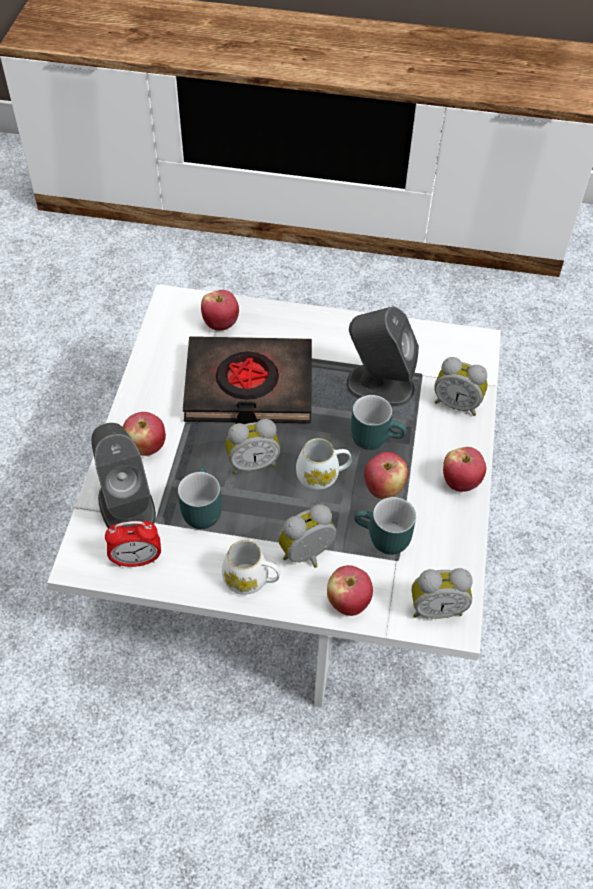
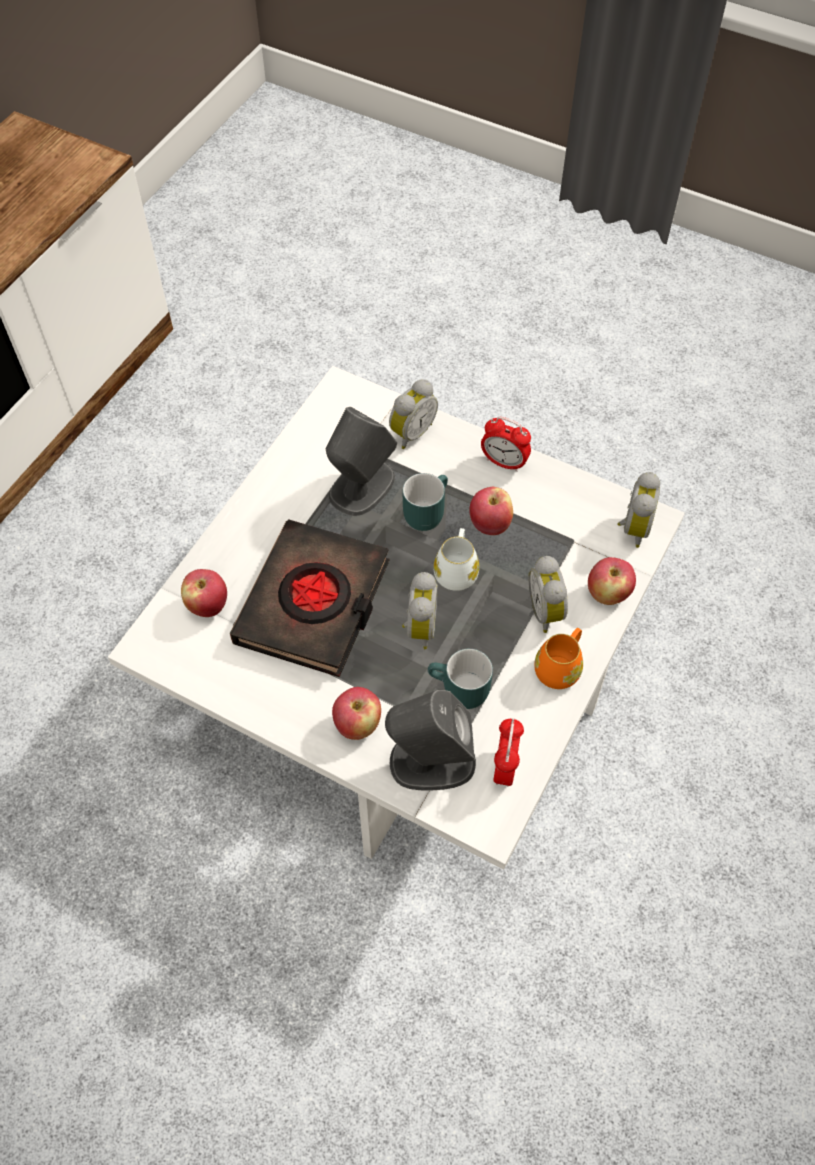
camera: 70 degrees left, 5 degrees up
(251, 580) = (560, 667): white mug -> orange mug
(382, 539) = (548, 545): turquoise mug -> none
(460, 482) = (504, 462): apple -> alarm clock

